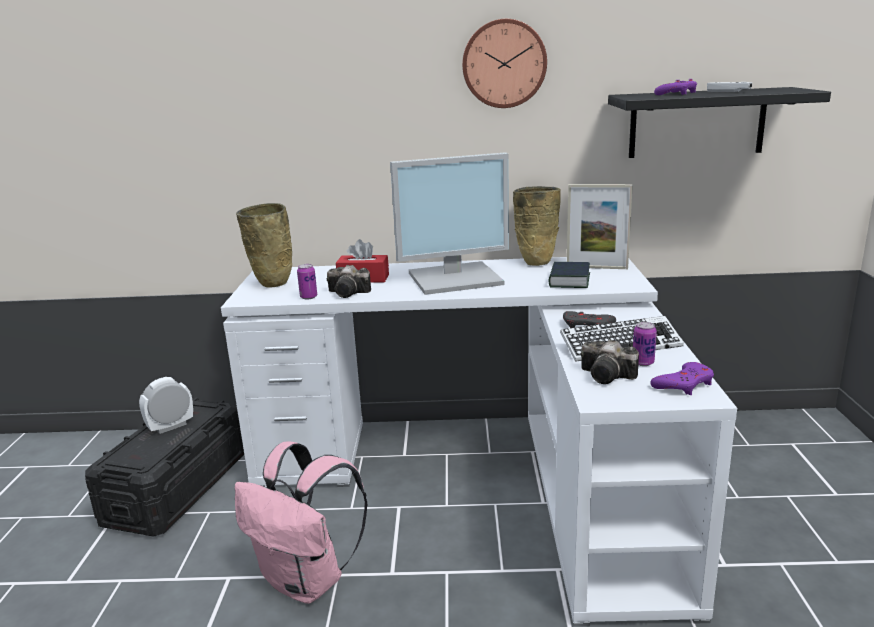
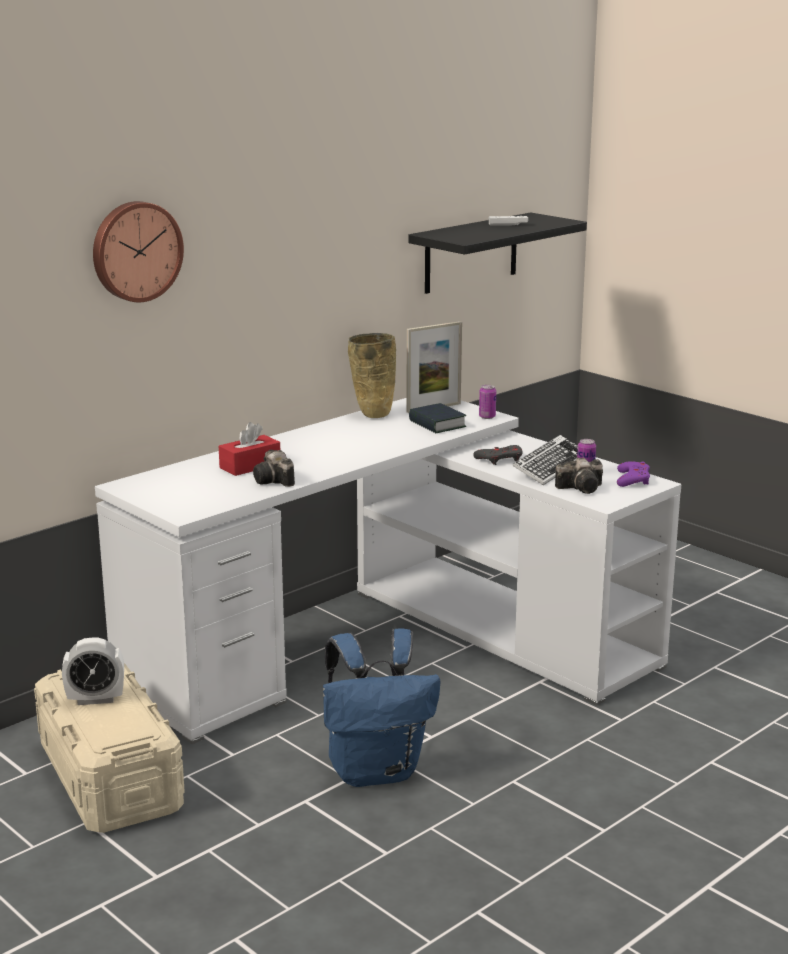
camera: 45 degrees left, 0 degrees up
(171, 426) = (95, 699): alarm clock -> alarm clock turned 105 degrees counterclockwise
(177, 488) = (110, 776): black storage box -> beige storage box
(271, 285) = (170, 495): beige vase -> none
(307, 581) = (376, 771): pink backpack -> blue backpack
(308, 297) = (244, 494): can -> can (487, 417)
(350, 293) = (275, 481): camera -> camera turned 90 degrees clockwise
(456, 278) = (337, 444): monitor -> none
(504, 64) = (327, 212): wall clock -> wall clock (135, 251)
(676, 93) = (474, 230): purple game controller -> none

